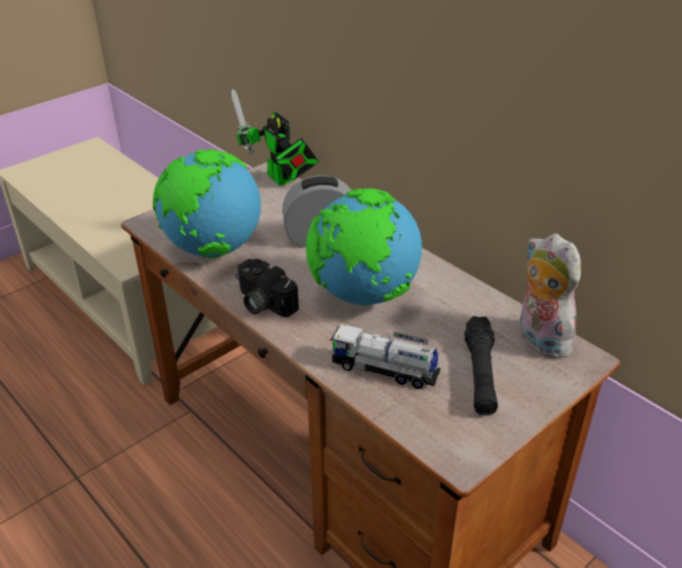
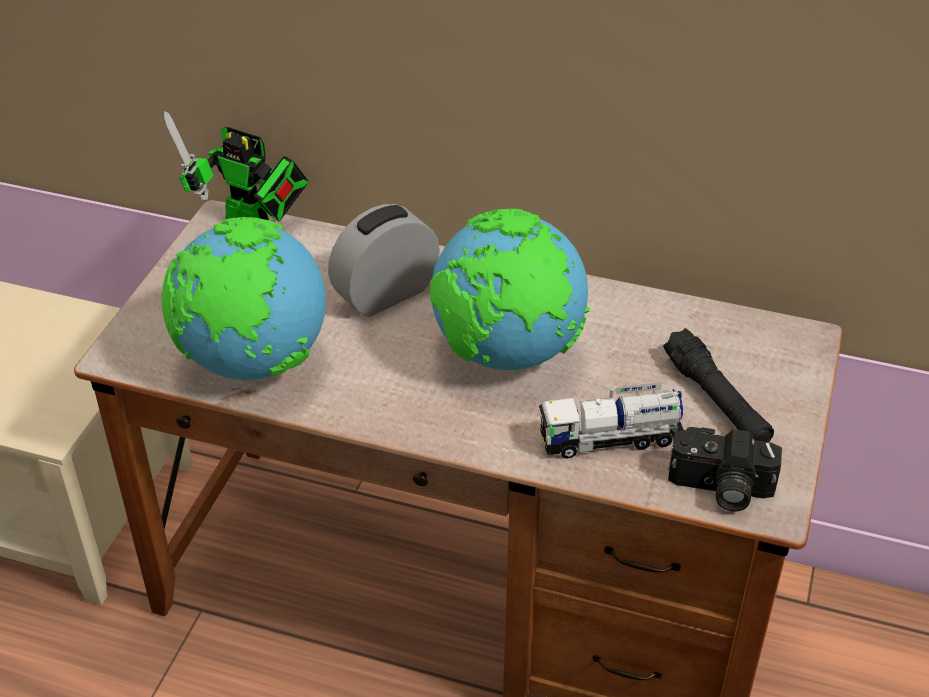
camera: 30 degrees left, 5 degrees up
(262, 303) = (390, 412): camera -> camera (720, 489)
(538, 339) = (744, 333): plush toy -> none

